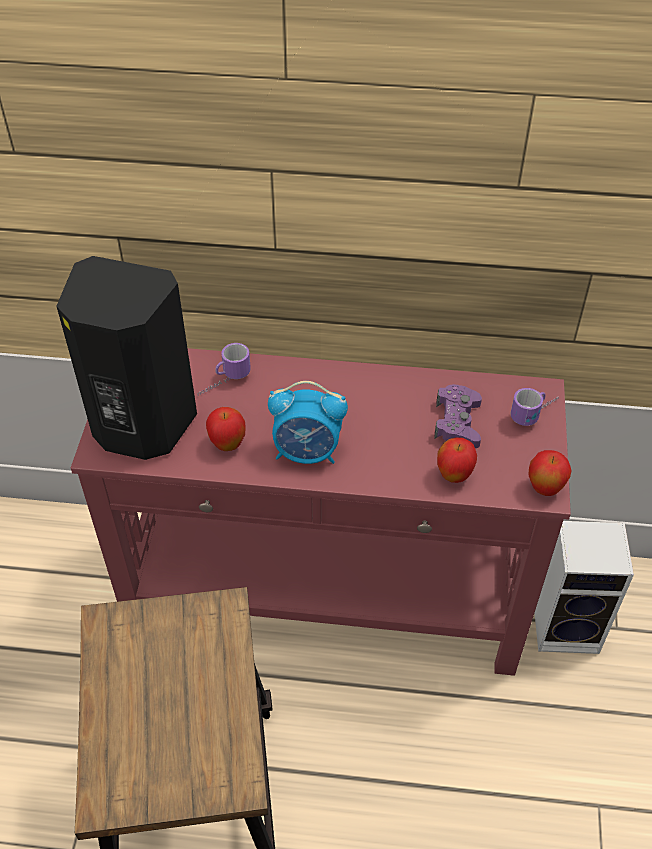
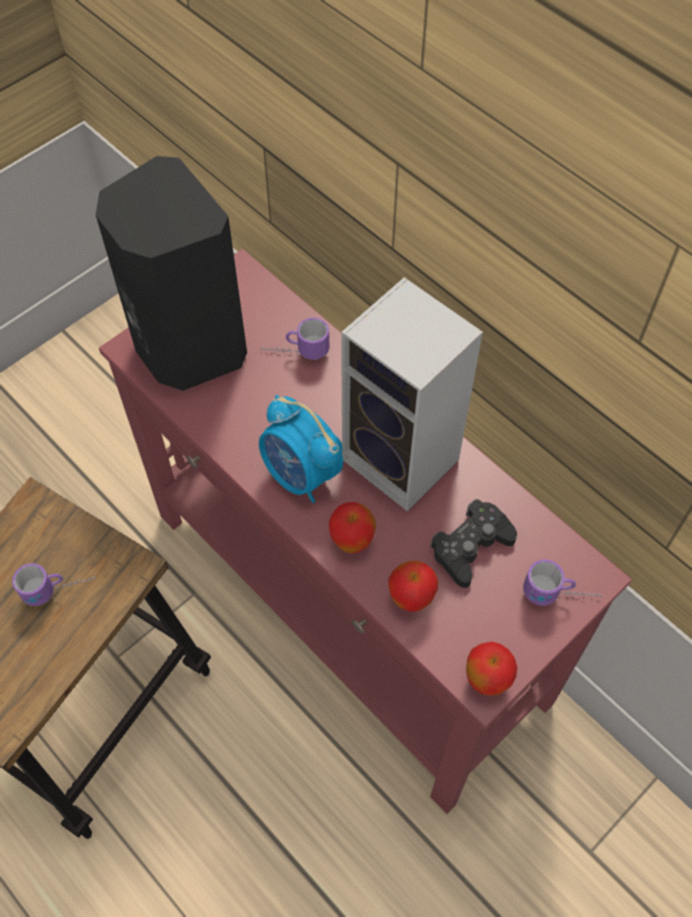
camera: 40 degrees right, 10 degrees up
(186, 662) = (60, 589): none -> mug
(228, 444) = (241, 417): apple -> apple (352, 541)
(457, 422) = (471, 547): purple game controller -> black game controller
(568, 626) = (543, 811): speaker -> speaker (405, 460)

